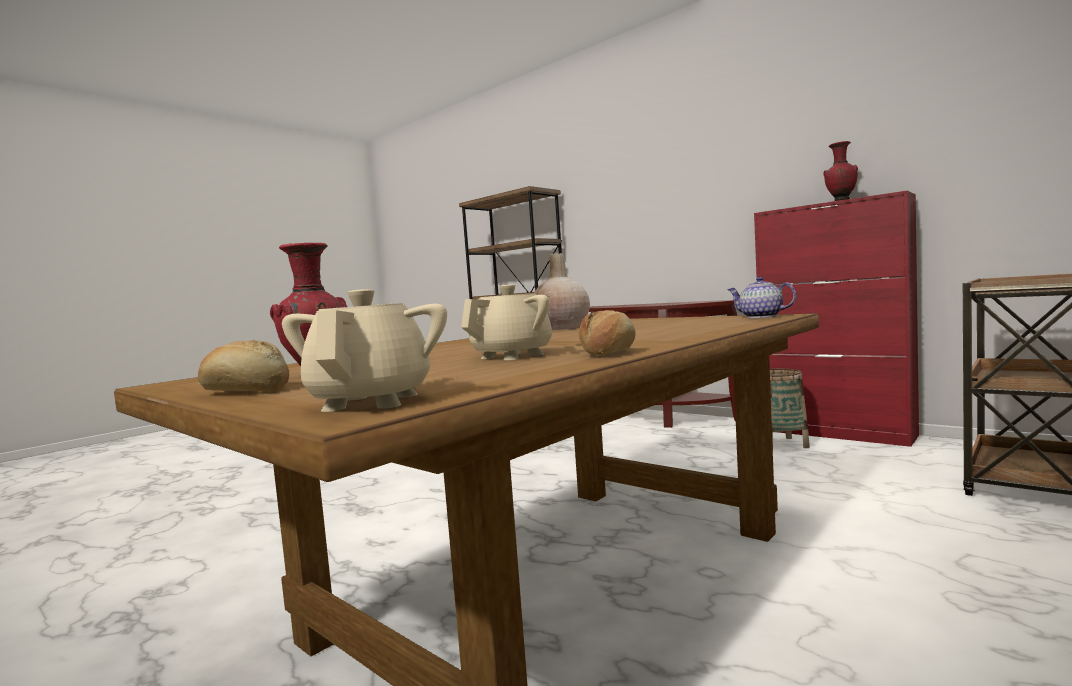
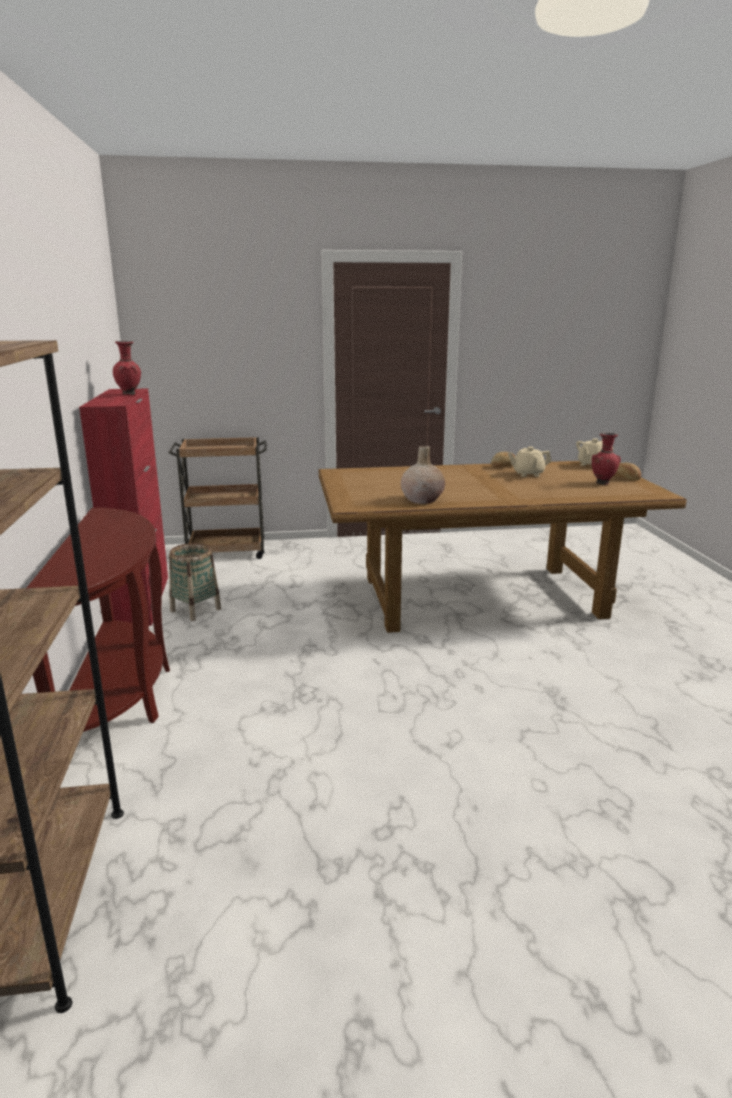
camera: 140 degrees left, 15 degrees up
(760, 317) = (345, 473): teapot -> none

